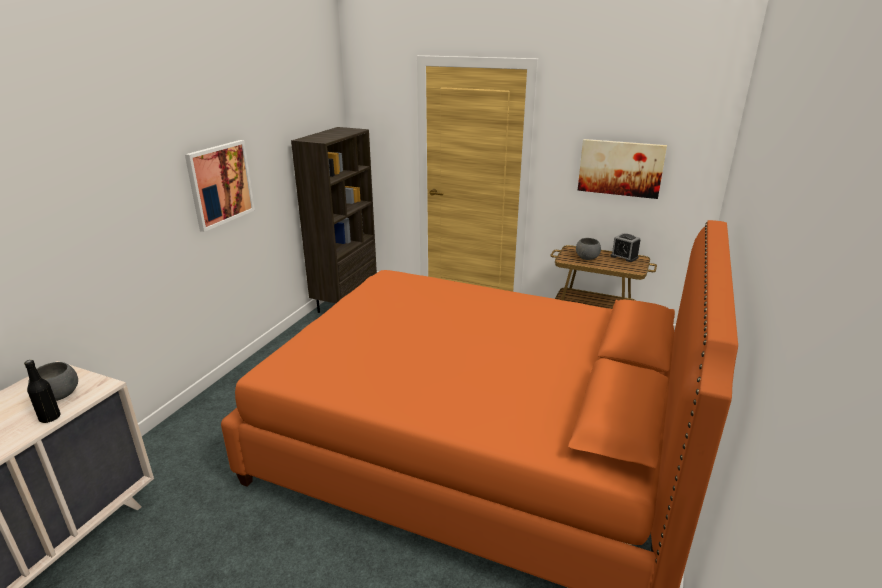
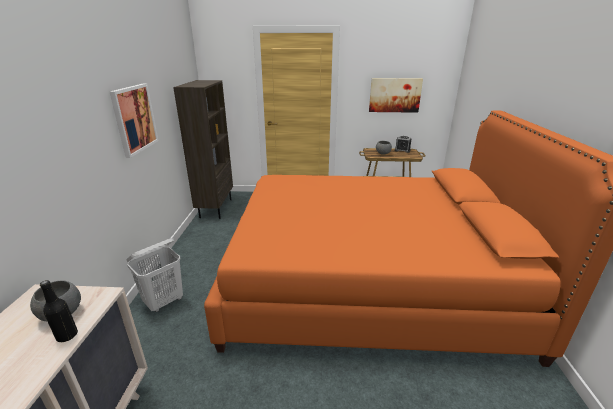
camera: 20 degrees left, 0 degrees up
(220, 411) = (164, 301): none -> white laundry basket

